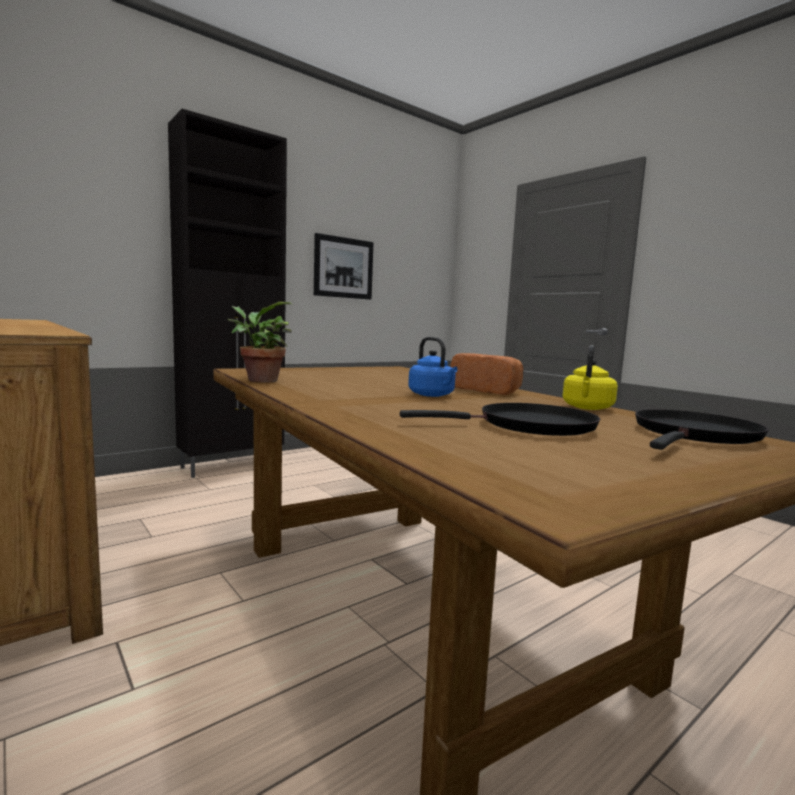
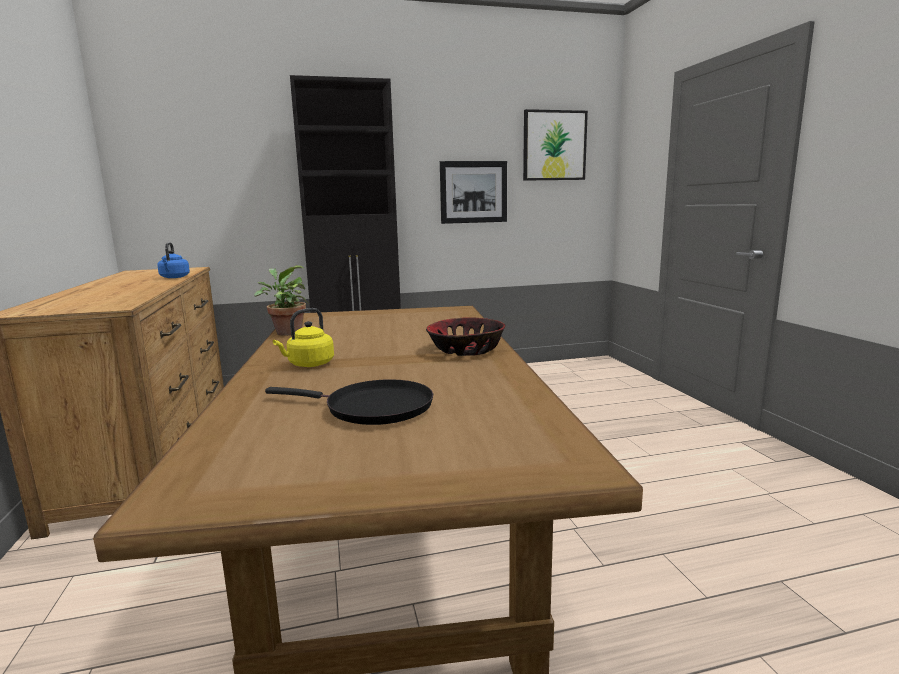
camera: 25 degrees right, 5 degrees up
(410, 235) = (554, 146): none -> picture
(433, 395) = (390, 357): blue kettle -> blue kettle (174, 277)
(488, 390) = (466, 350): bread -> bowl
(587, 408) = (504, 383): yellow kettle -> yellow kettle (309, 364)
(694, 435) = (512, 434): black frying pan -> none

